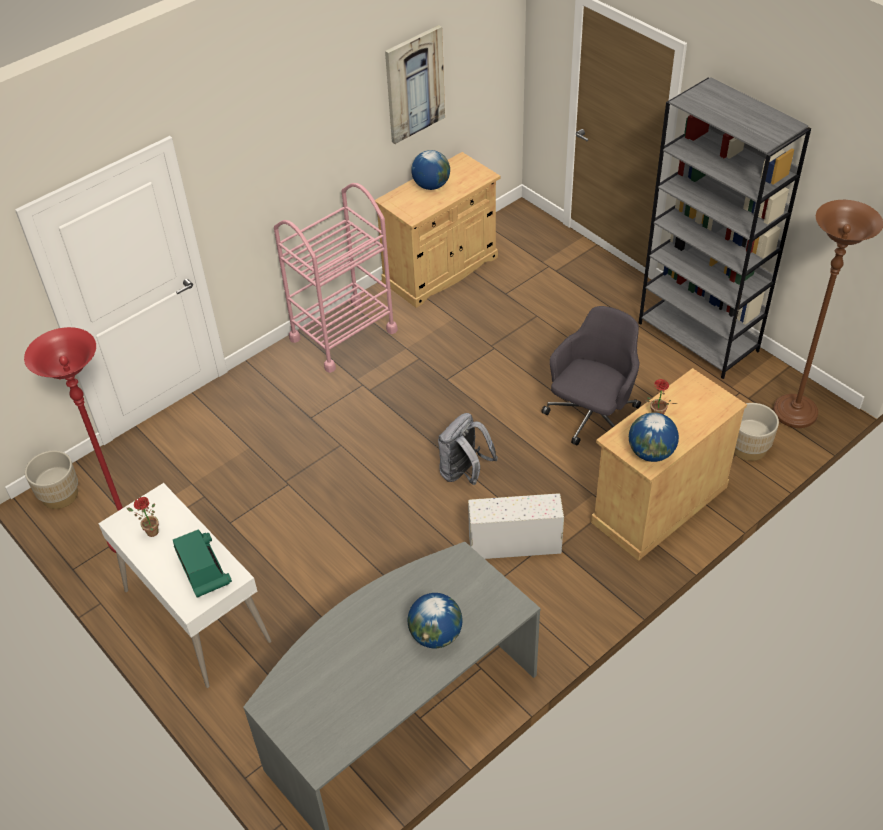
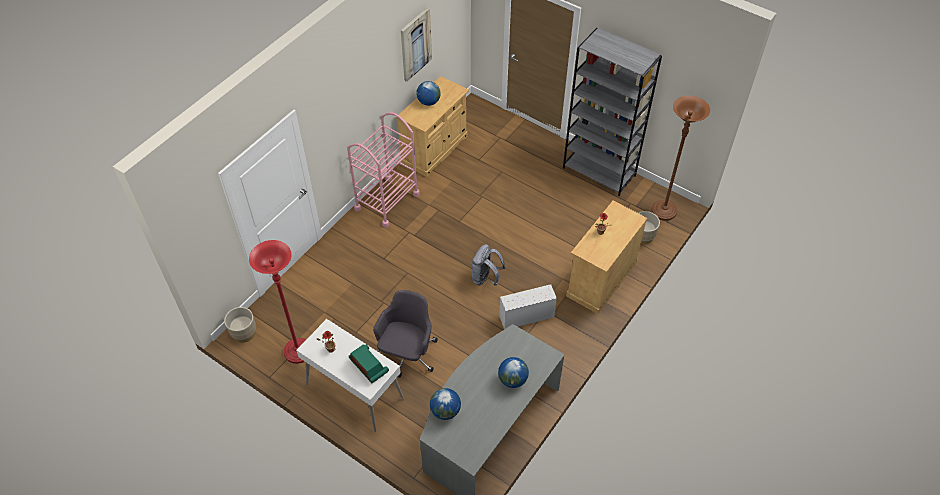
camera: 15 degrees left, 5 degrees up
(592, 418) = (550, 232): grey office chair -> grey office chair (407, 355)
(651, 453) = (602, 255): globe -> globe (445, 411)

